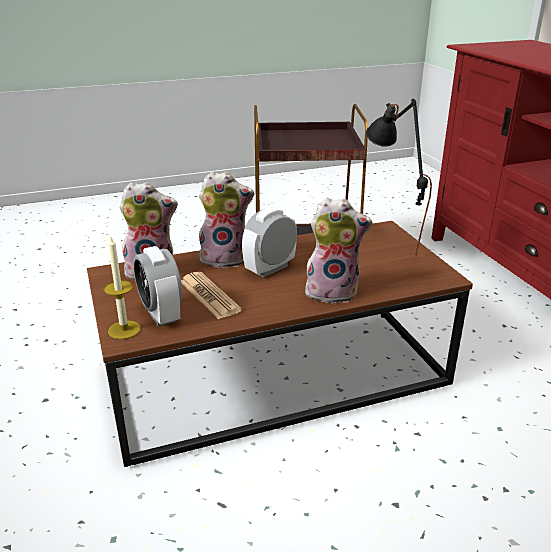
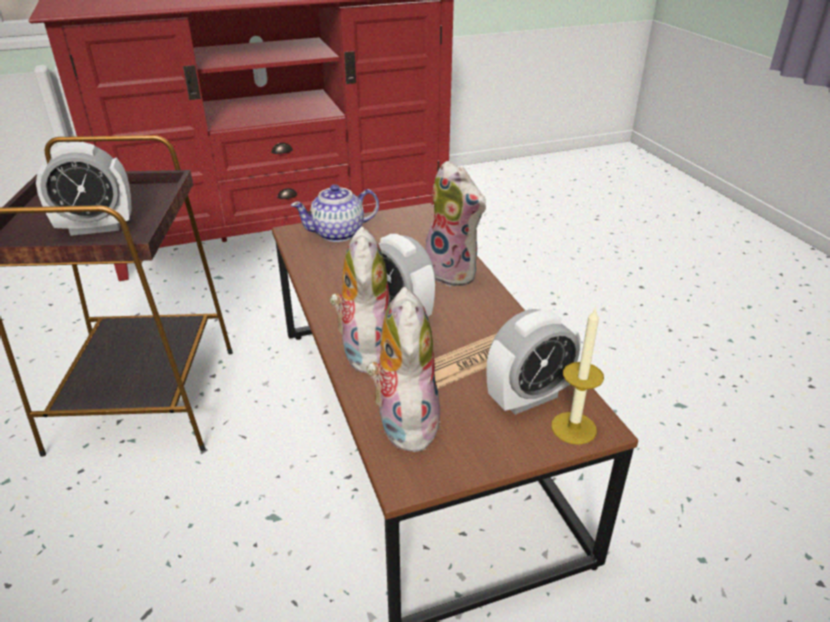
camera: 90 degrees left, 5 degrees up
(292, 145) = (96, 227): none -> alarm clock
(333, 291) = (454, 272): plush toy -> plush toy turned 135 degrees clockwise
(388, 243) = (338, 233): black table lamp -> teapot

